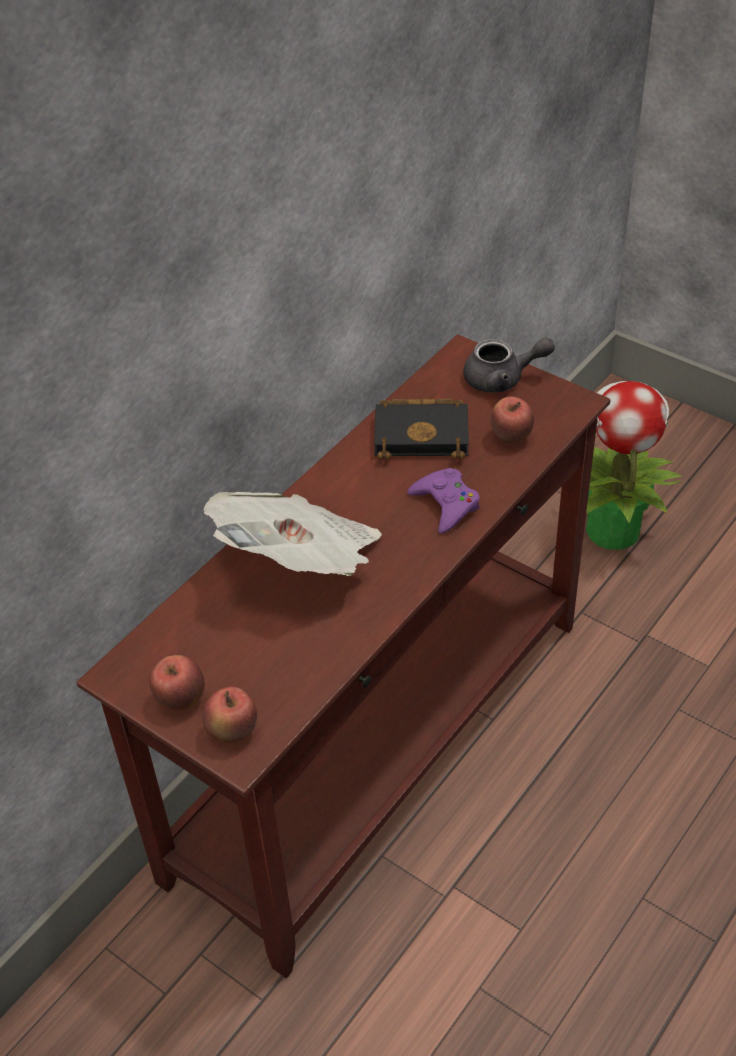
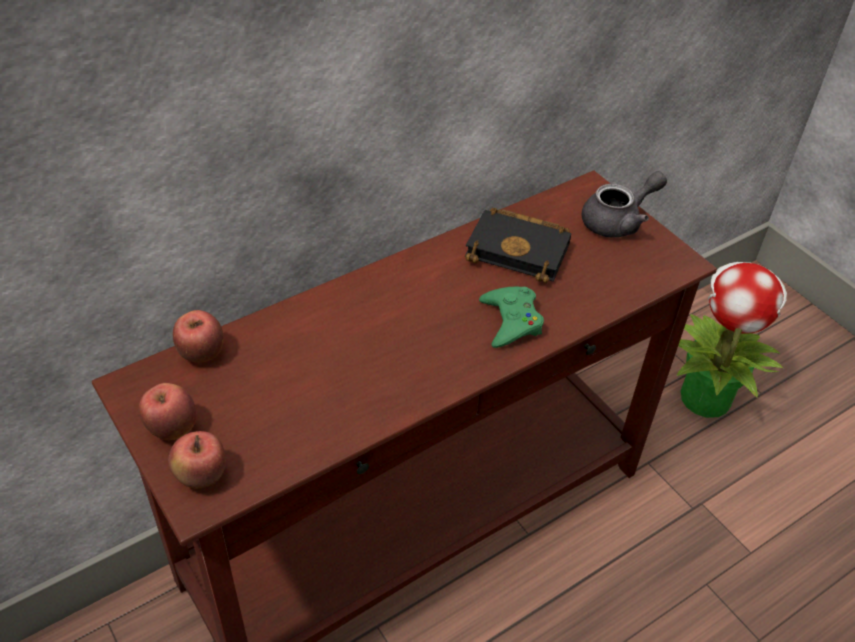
camera: 15 degrees right, 0 degrees up
(301, 561) = (349, 333): newspaper -> none
(446, 504) = (511, 321): purple game controller -> green game controller
(502, 379) = (618, 221): grey teapot -> grey teapot turned 45 degrees counterclockwise
(511, 438) = (602, 277): apple -> apple (202, 354)

